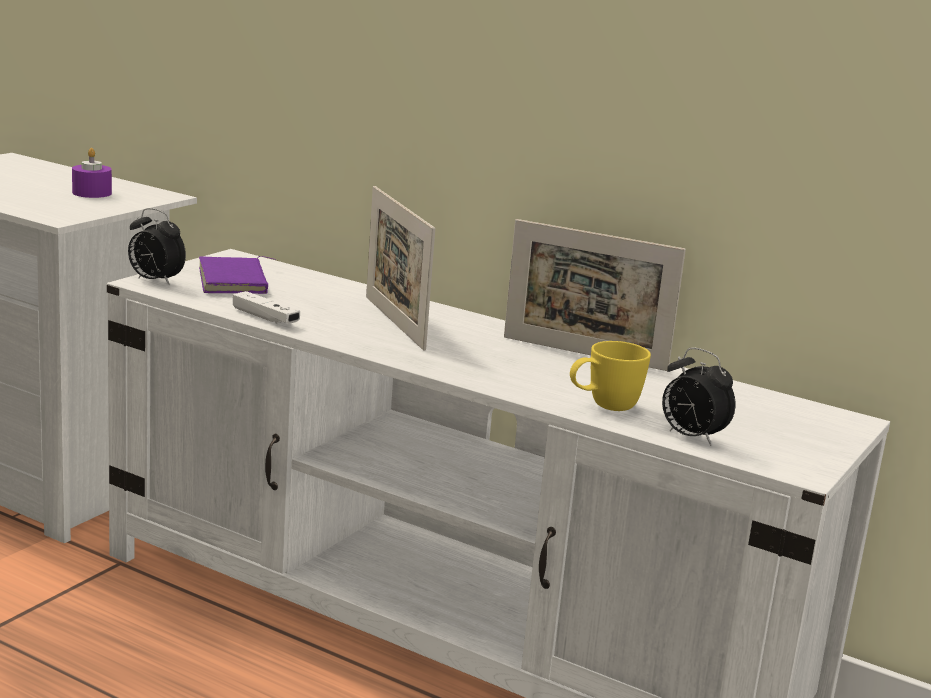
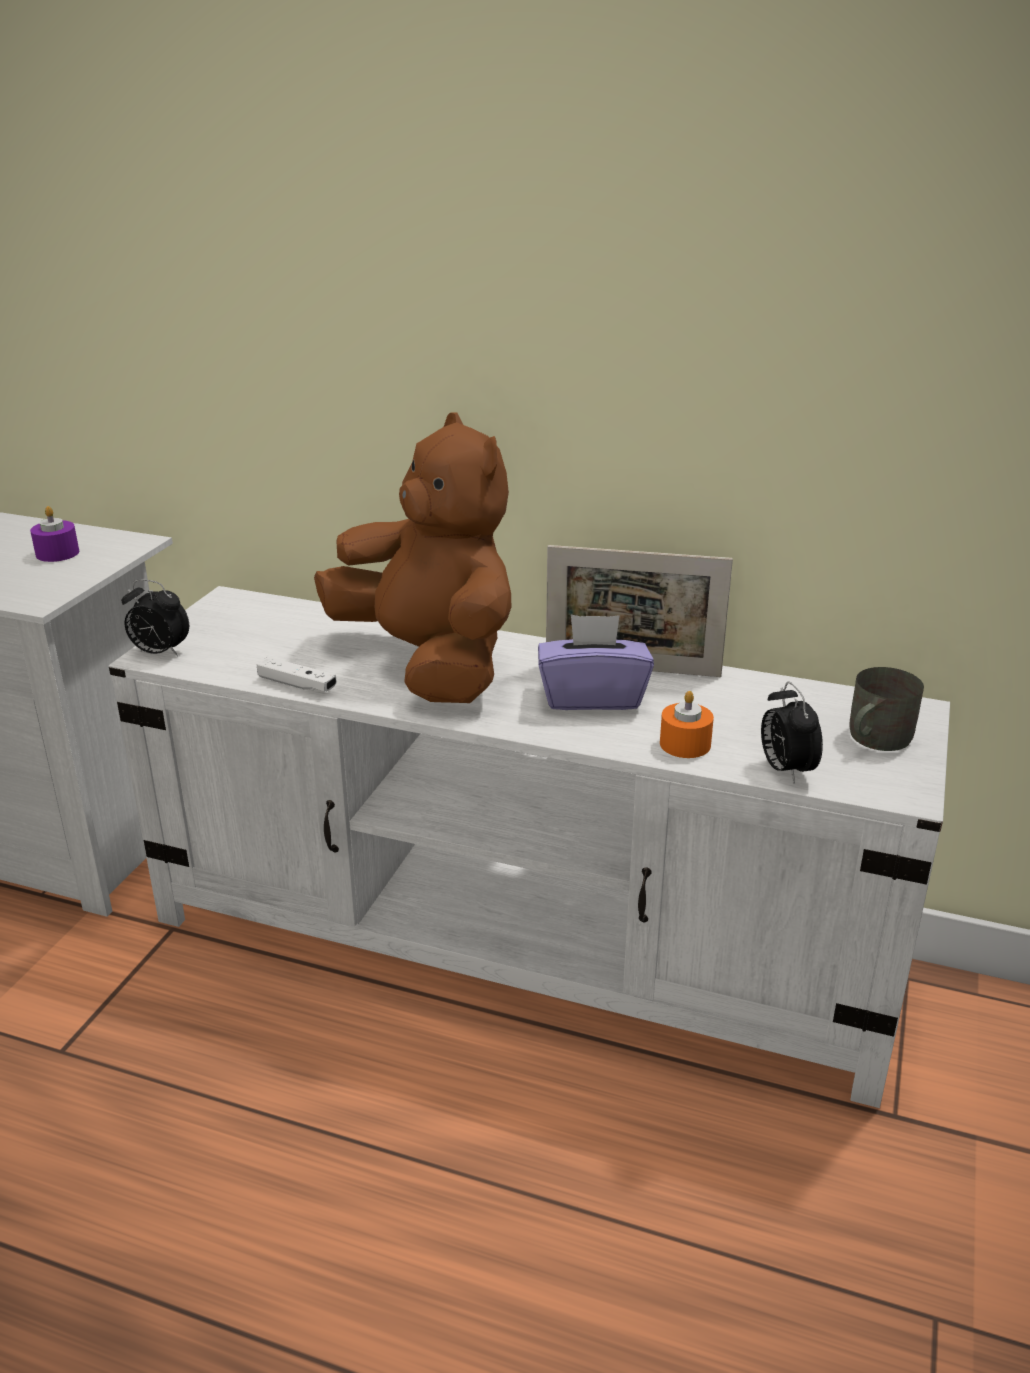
camera: 10 degrees left, 10 degrees up
(236, 282) = (245, 636): purple book -> none
(394, 322) = (430, 663): picture frame -> brown plush toy
(534, 365) = (592, 697): none -> purple tissue box
(603, 407) = (685, 744): yellow mug -> orange candle
(690, 437) = (785, 769): alarm clock -> alarm clock turned 45 degrees clockwise
(794, 432) = (874, 738): none -> grey mug

